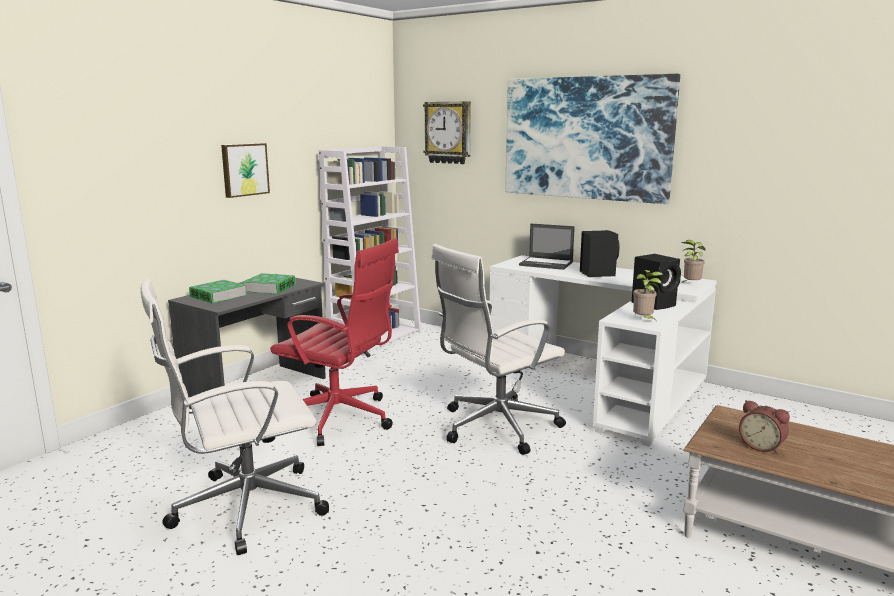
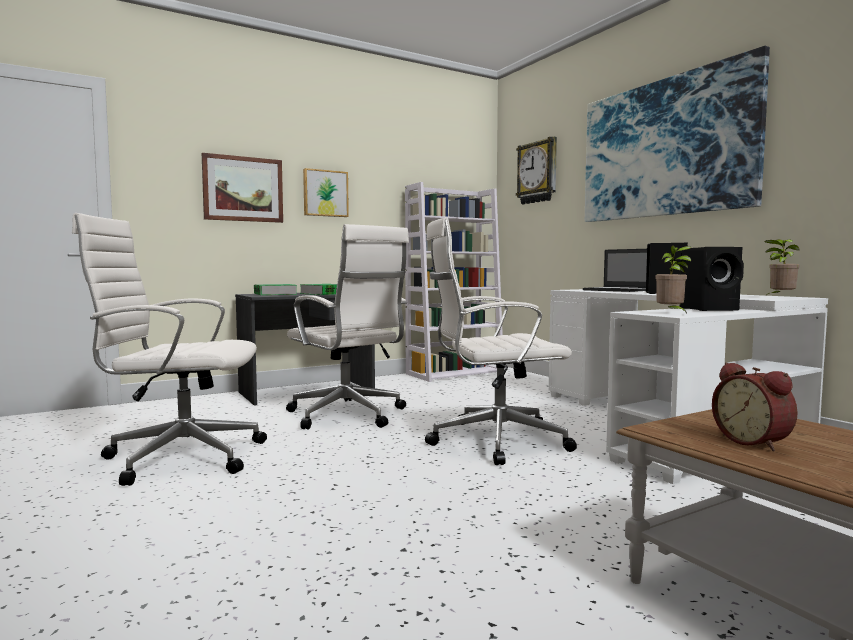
camera: 25 degrees right, 10 degrees down
(163, 178) = (243, 189): none -> picture
(340, 419) = (348, 415): red office chair -> white office chair

